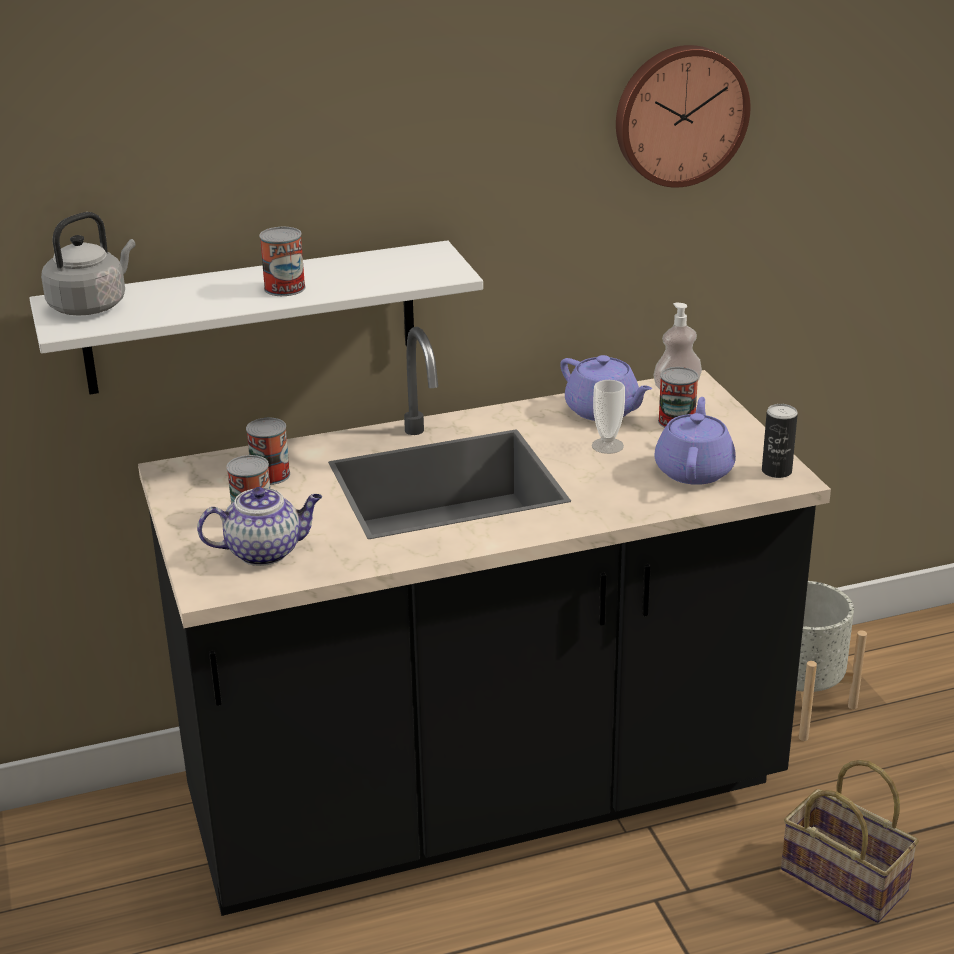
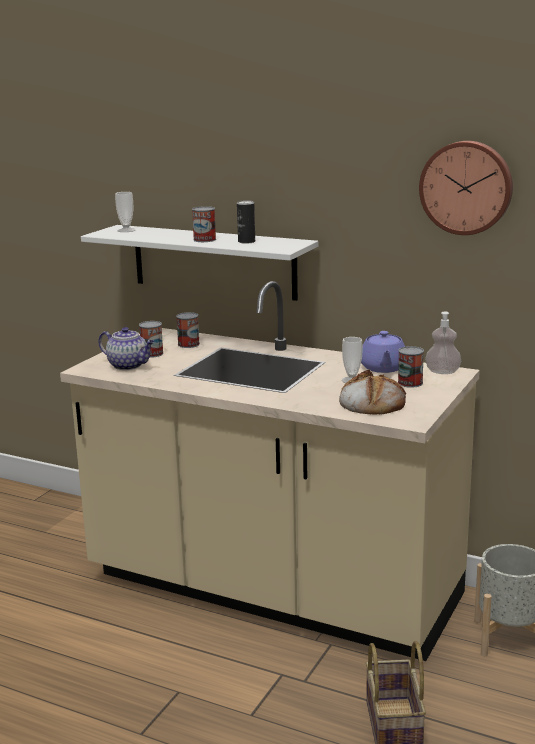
camera: 45 degrees right, 10 degrees down
(91, 305) = (126, 230): grey kettle -> cup
(482, 797) = (273, 590): black counter -> beige counter
(694, 470) = (371, 402): purple teapot -> bread
(776, 471) = (413, 416): can -> can (246, 241)

